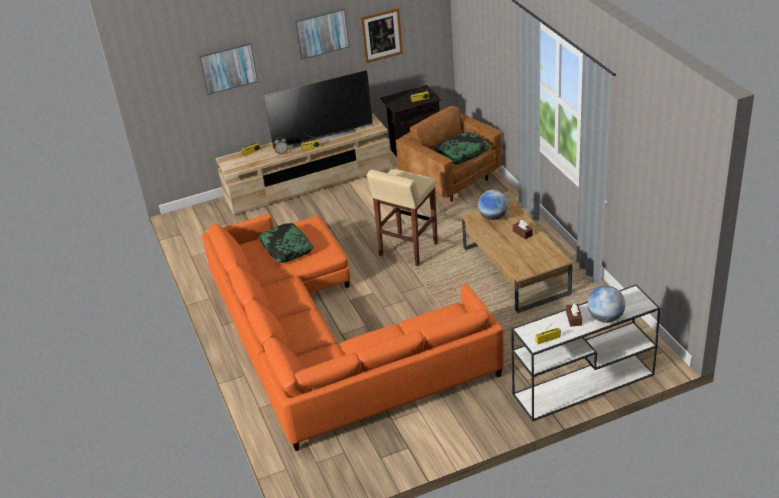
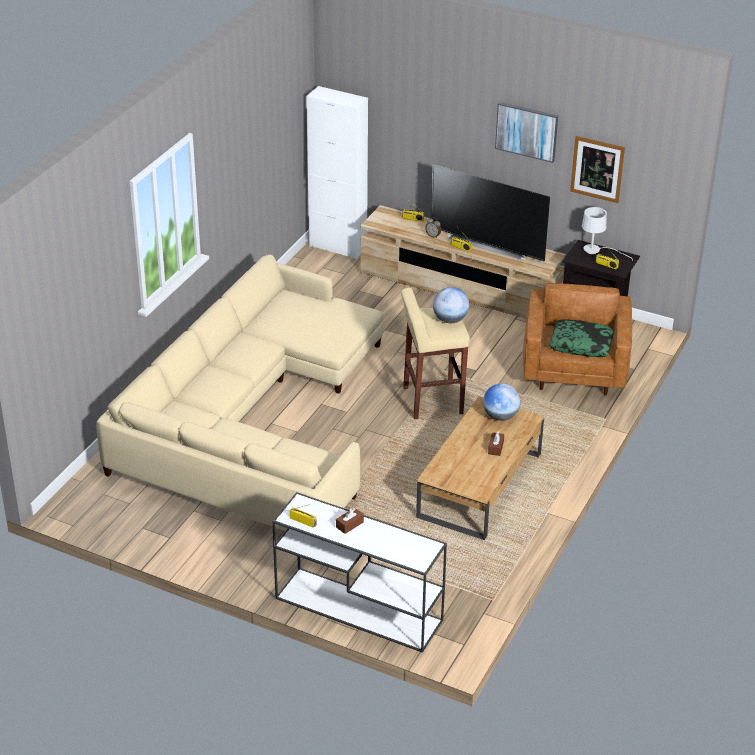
camera: 45 degrees right, 0 degrees up
(191, 212) = (338, 247): none -> white cabinet
(228, 68) = (416, 117): picture -> none
(286, 248) = (310, 318): pillow -> none
(325, 341) = (252, 419): orange sofa -> beige sofa
(401, 97) = (596, 251): none -> white table lamp
(605, 318) = (371, 544): globe -> globe (450, 320)

